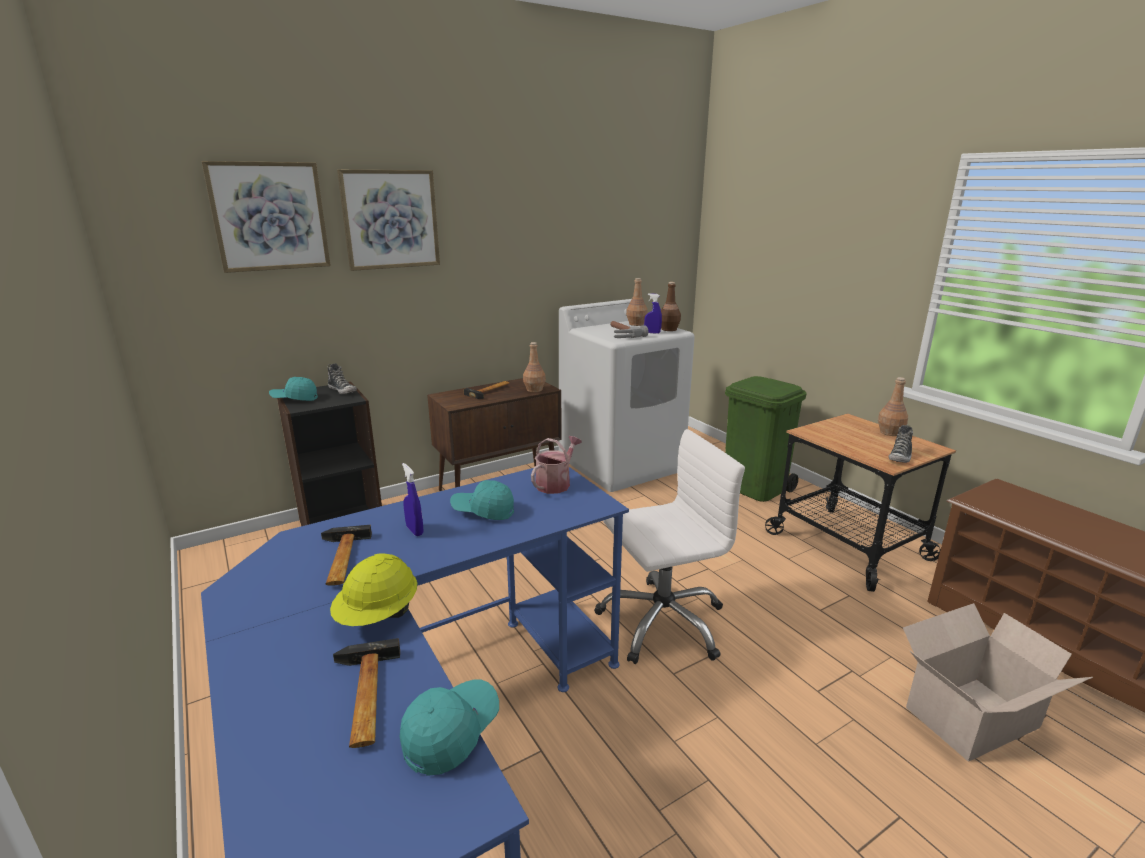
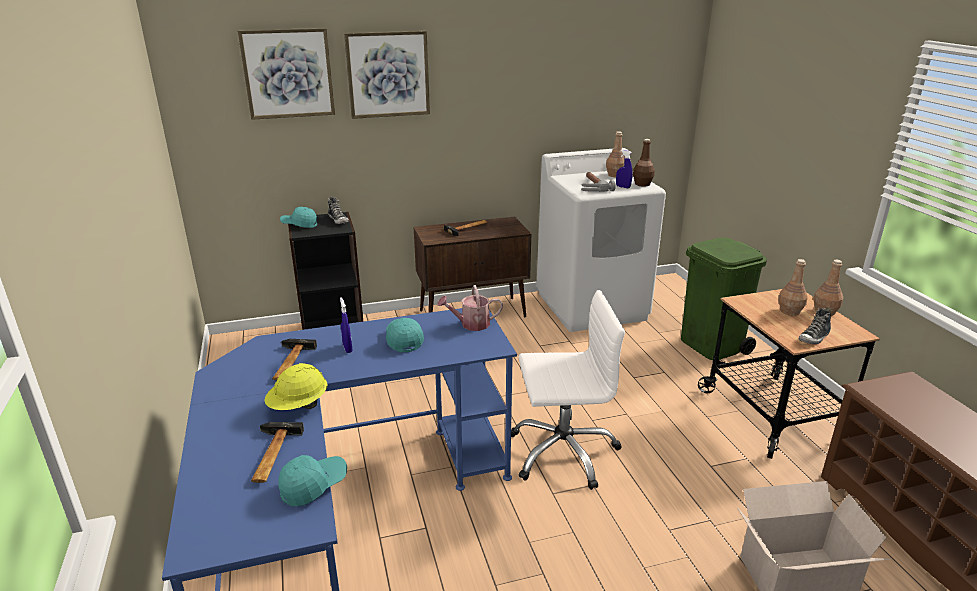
camera: 15 degrees right, 5 degrees up
(483, 511) = (403, 340): turquoise cap -> turquoise cap turned 45 degrees clockwise
(534, 389) = (507, 231): brown bottle -> brown bottle (790, 311)
(556, 483) = (471, 324): watering can -> watering can turned 150 degrees counterclockwise

